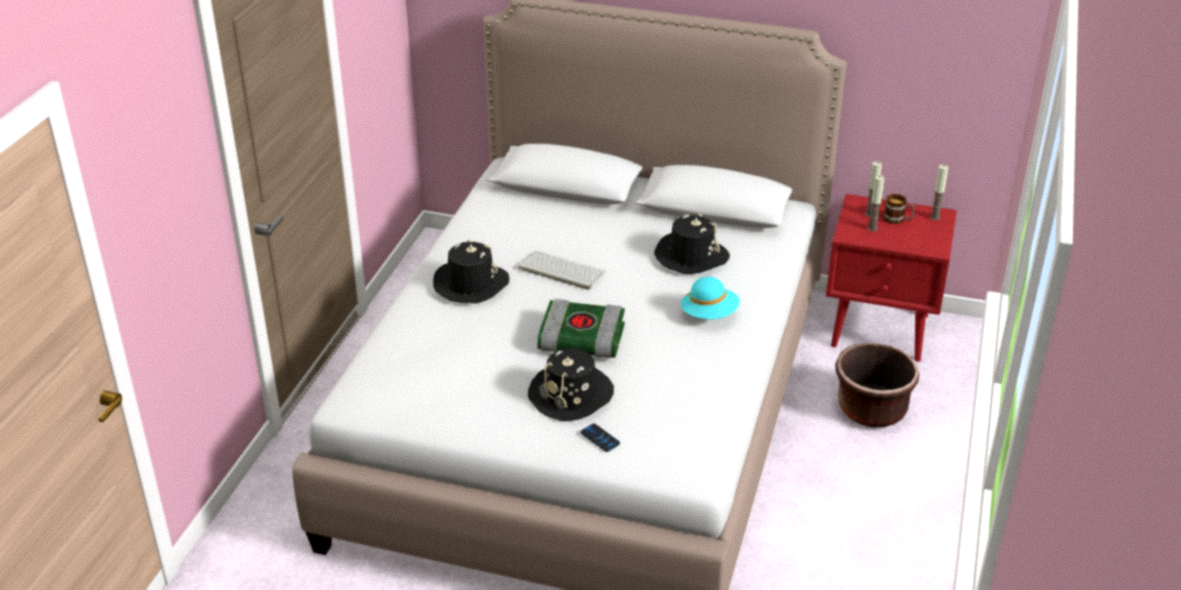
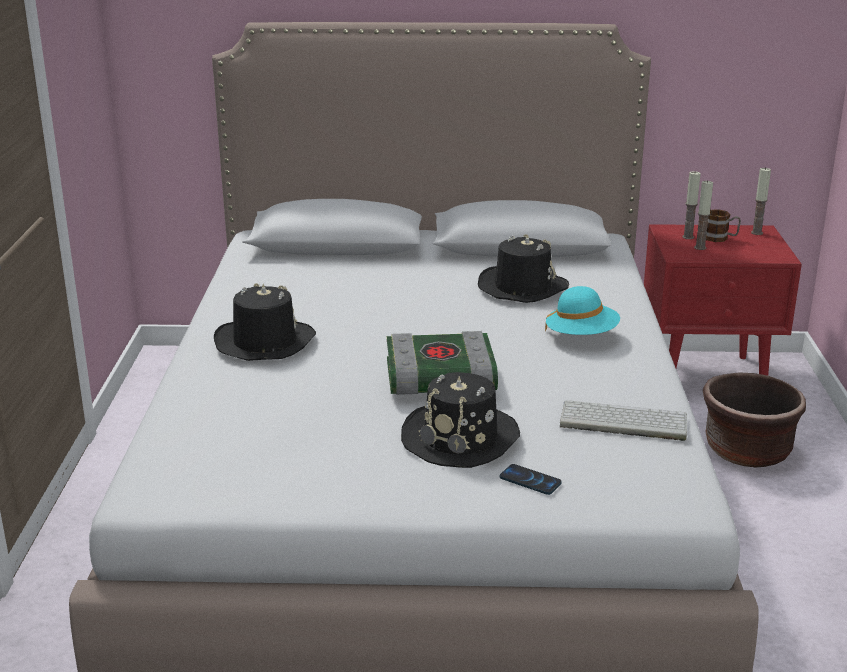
camera: 15 degrees left, 10 degrees down
(560, 270) = (373, 317): keyboard -> keyboard (621, 421)

